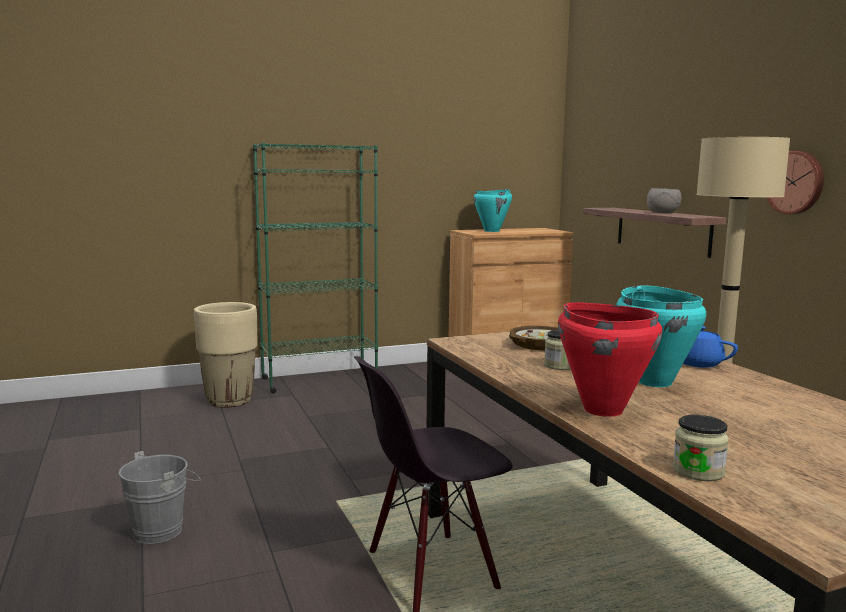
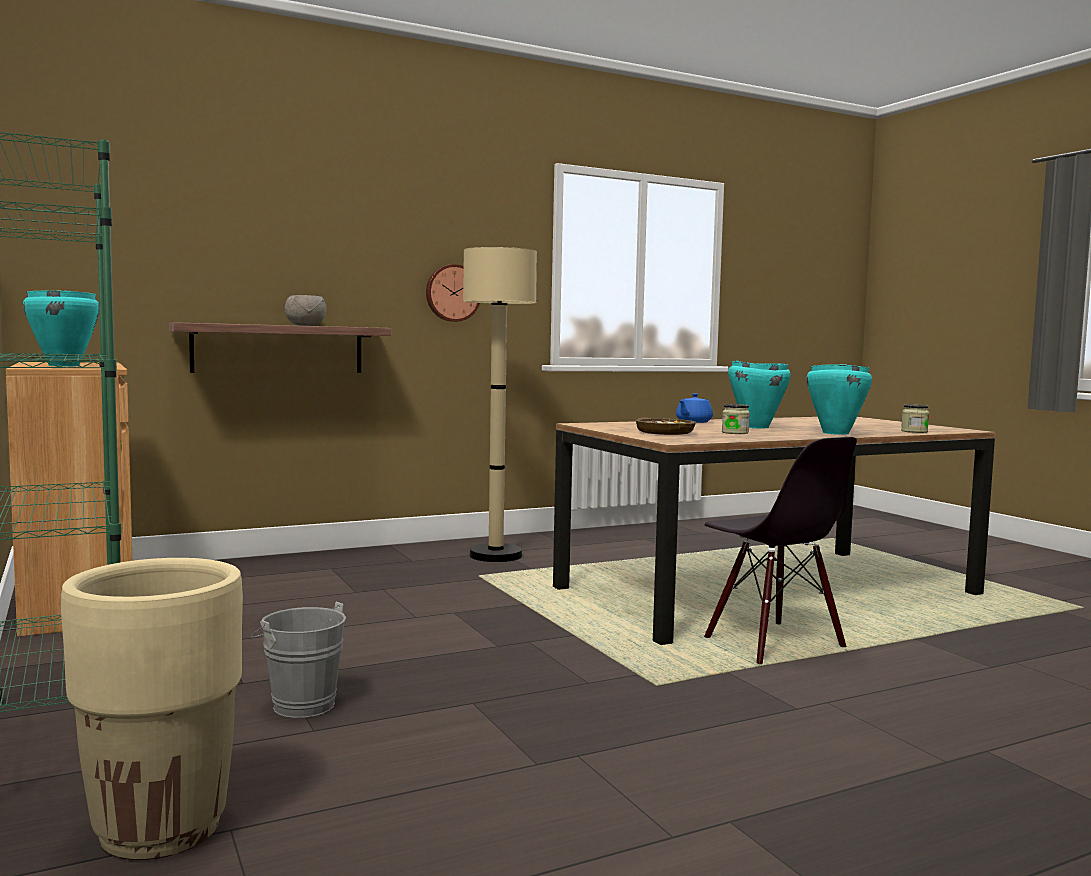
camera: 95 degrees left, 5 degrees down
(163, 529) = (803, 780): grey bucket -> grey bucket (300, 703)
(602, 410) = (835, 433): red cooking pot -> turquoise cooking pot

